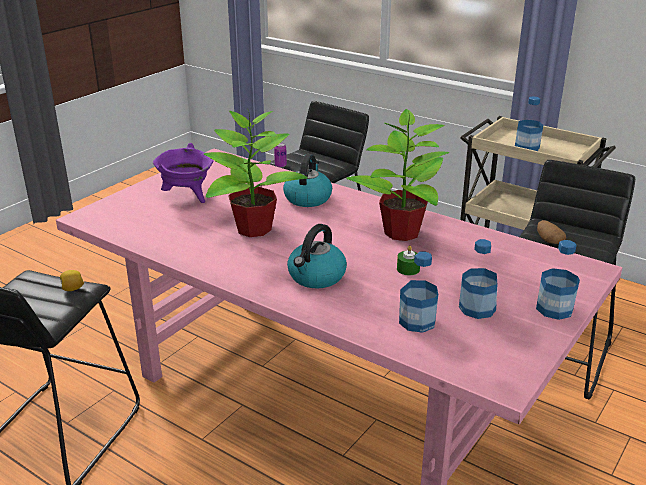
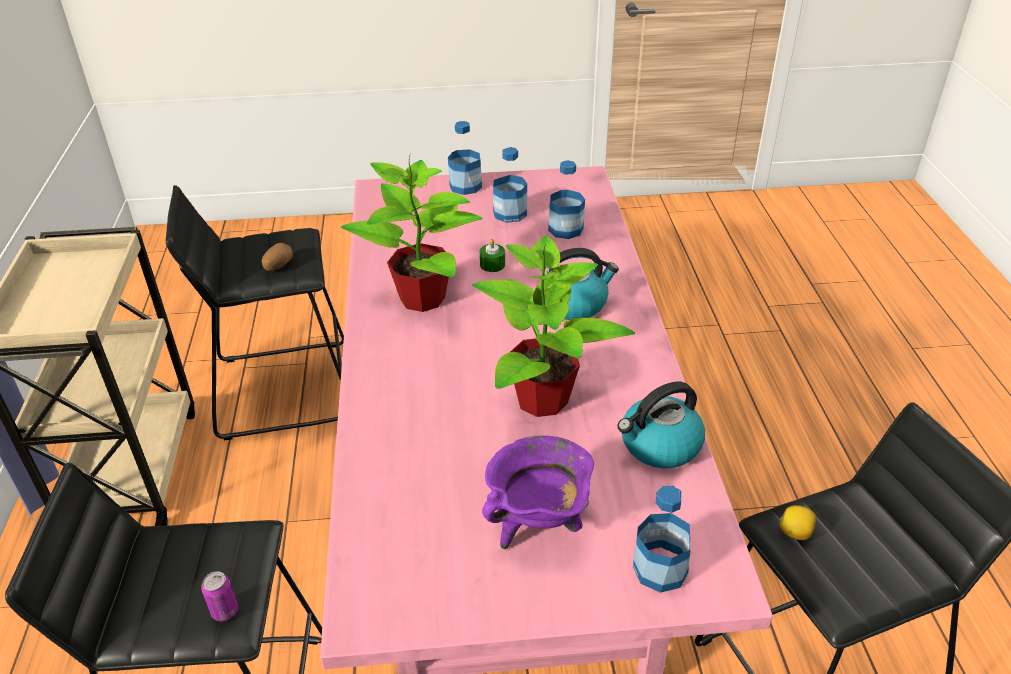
camera: 130 degrees left, 10 degrees up
(307, 198) = (412, 406): kettle -> kettle (659, 445)
(527, 147) = (72, 299): bottle -> bottle (660, 569)

